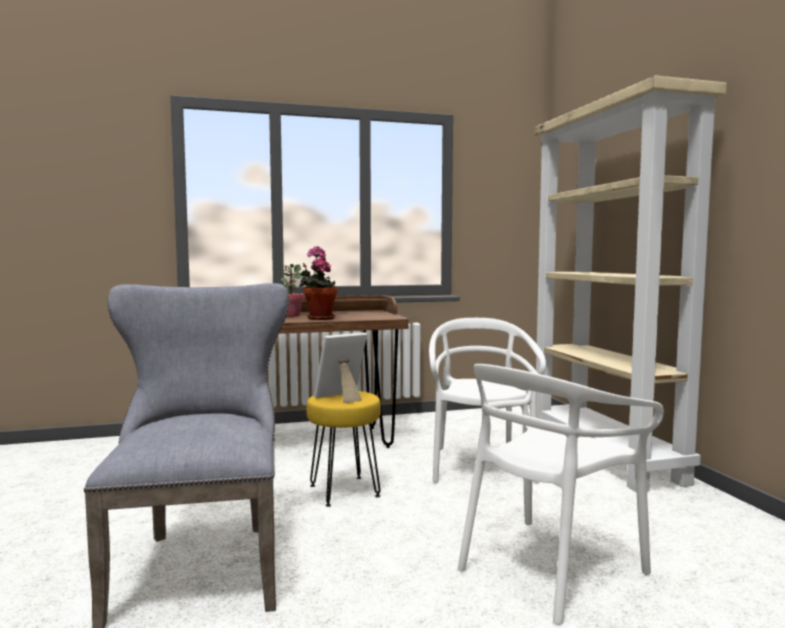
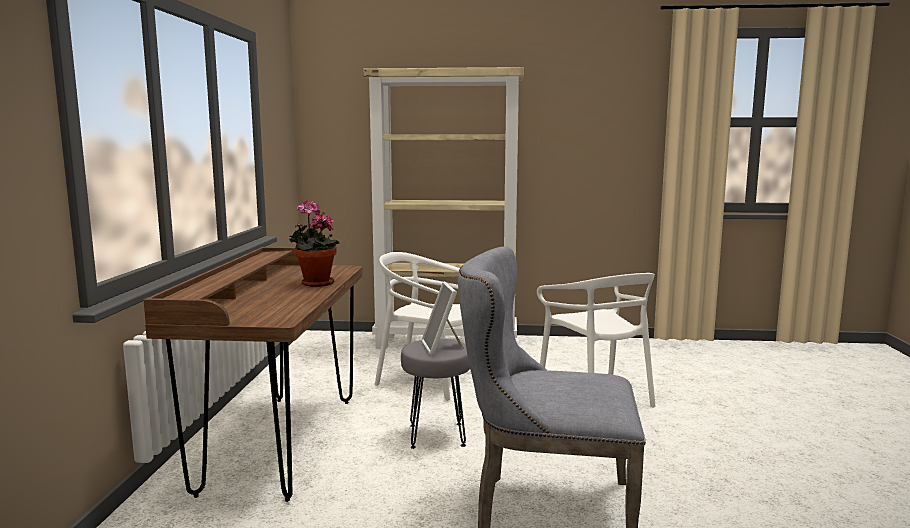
camera: 70 degrees left, 5 degrees up
(291, 315) = (266, 290): potted plant -> none
(344, 491) = (437, 435): yellow stool -> grey stool

